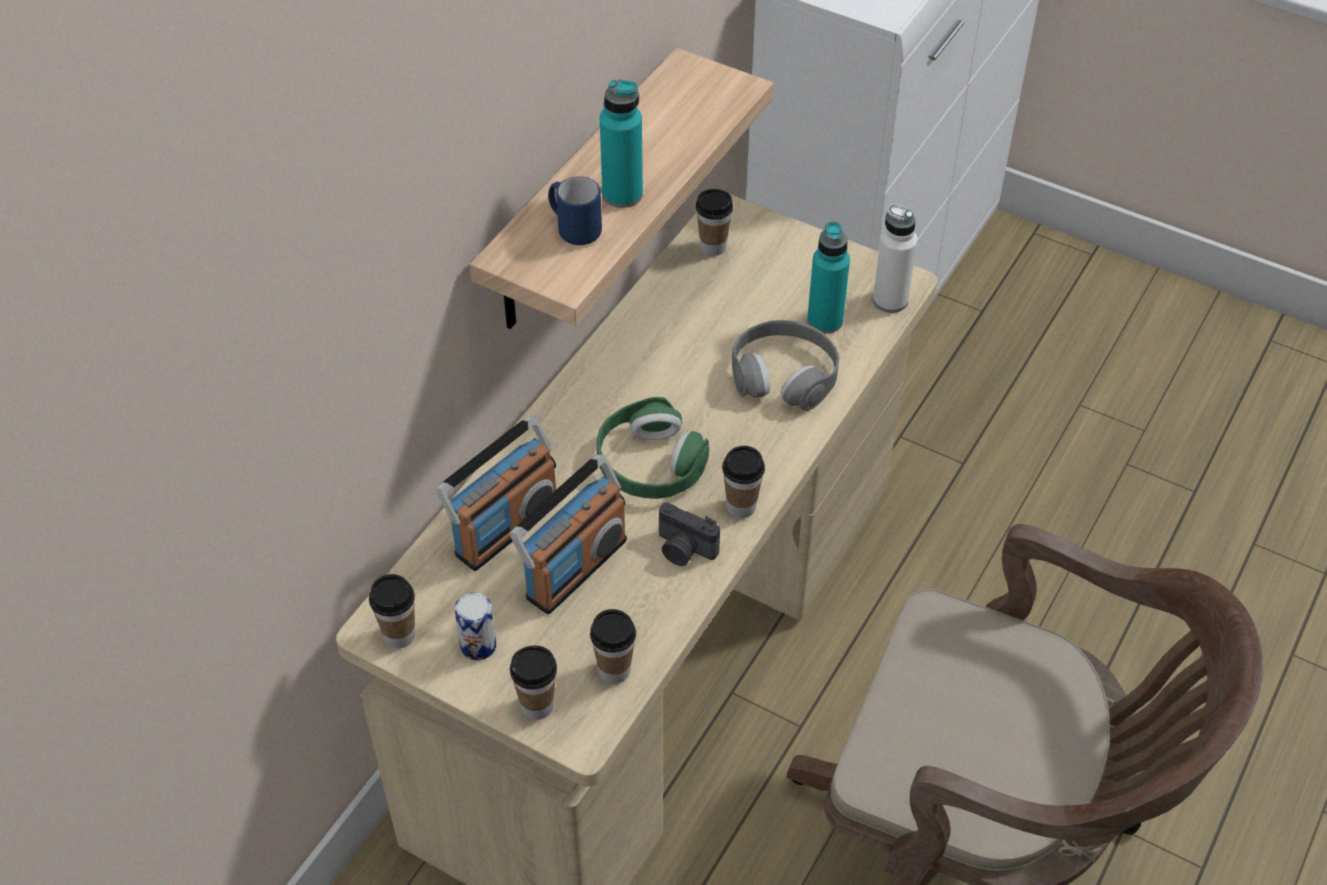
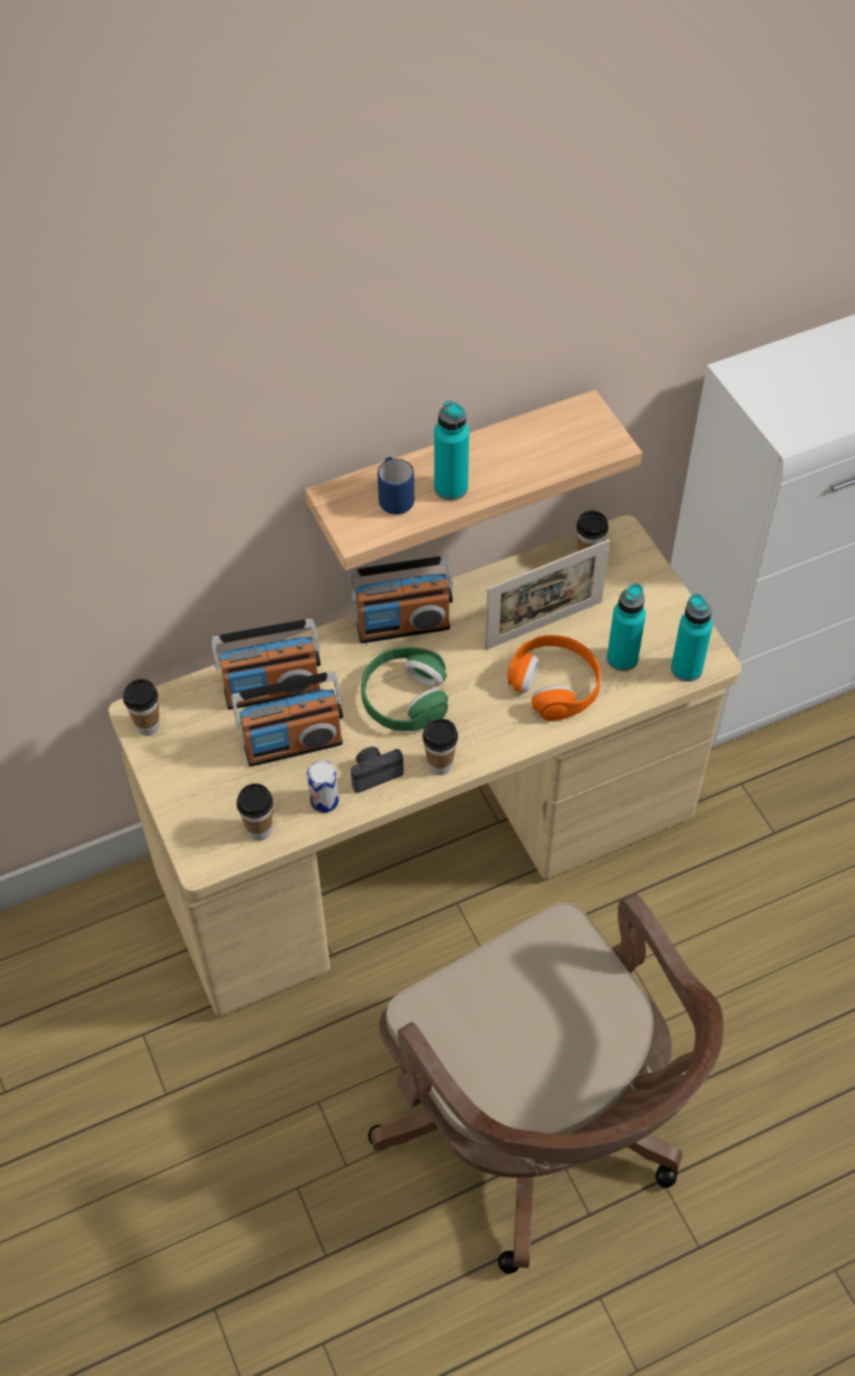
camera: 35 degrees right, 5 degrees up
(478, 645) = (189, 761): can -> can (324, 801)
(537, 706) = (192, 824): cup -> none
(587, 397) = (403, 626): none -> radio
(684, 550) = (374, 773): camera -> camera turned 90 degrees clockwise
(725, 327) = (543, 625): none -> picture frame
(784, 375) = (555, 684): grey headphones -> orange headphones
(890, 300) = (686, 669): white bottle -> turquoise bottle

